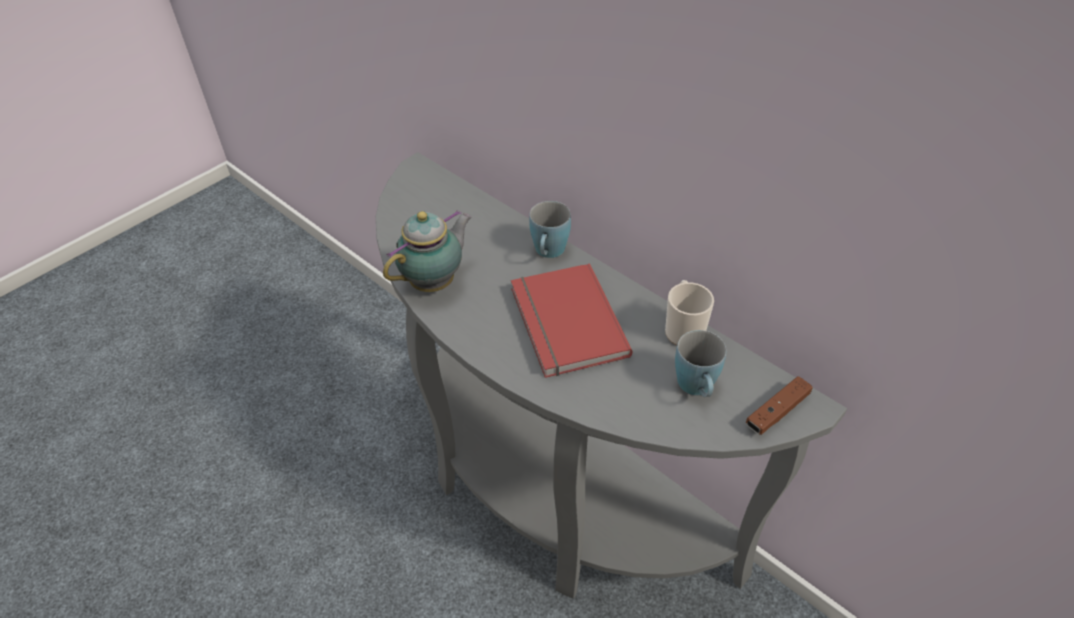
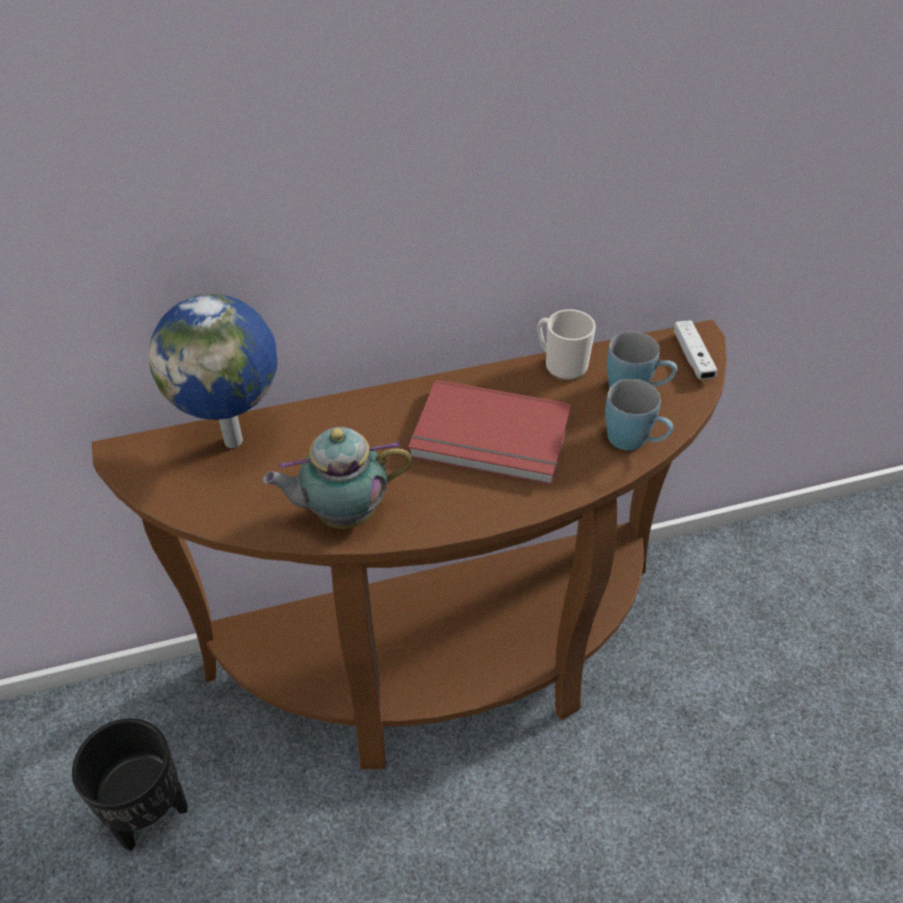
camera: 60 degrees left, 0 degrees up
(346, 391) = (147, 815): none -> black planter
(435, 282) = (342, 515): teapot -> teapot turned 90 degrees counterclockwise
(463, 205) = (236, 440): none -> globe
(548, 253) = (380, 406): blue mug -> blue mug (635, 442)
(549, 489) = (447, 666): grey console table -> brown console table
(777, 411) = (692, 357): brown game controller -> white game controller

